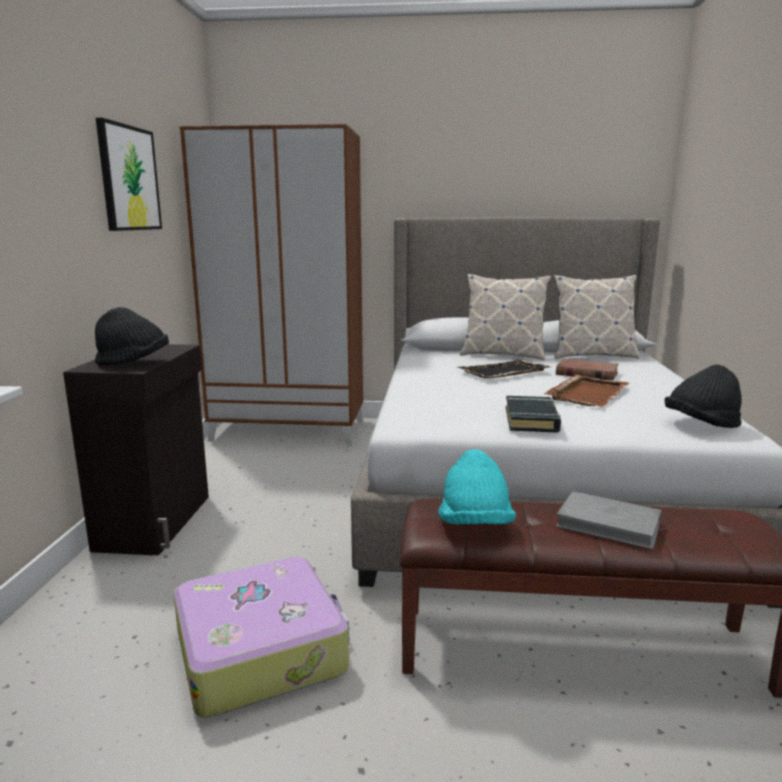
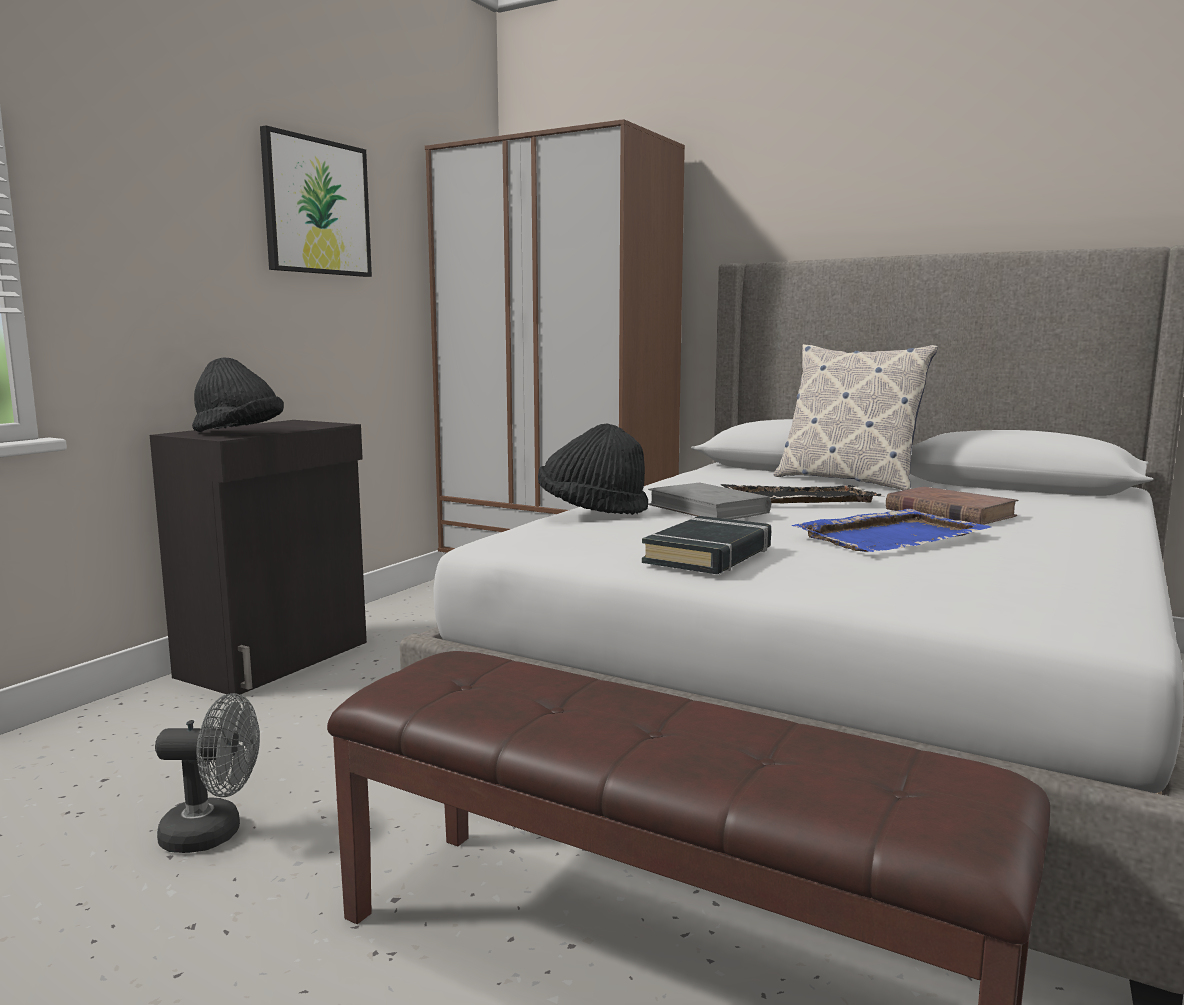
camera: 25 degrees right, 5 degrees down
(262, 649) = (214, 834): suitcase -> grey fan
(474, 525) = (467, 692): turquoise hat -> none
(588, 393) = (892, 536): brown tray -> blue tray
(592, 355) = (1016, 493): pillow -> none
(609, 525) = (685, 734): grey book -> grey book (708, 509)
(701, 425) = (1032, 599): black hat -> black hat (592, 510)

